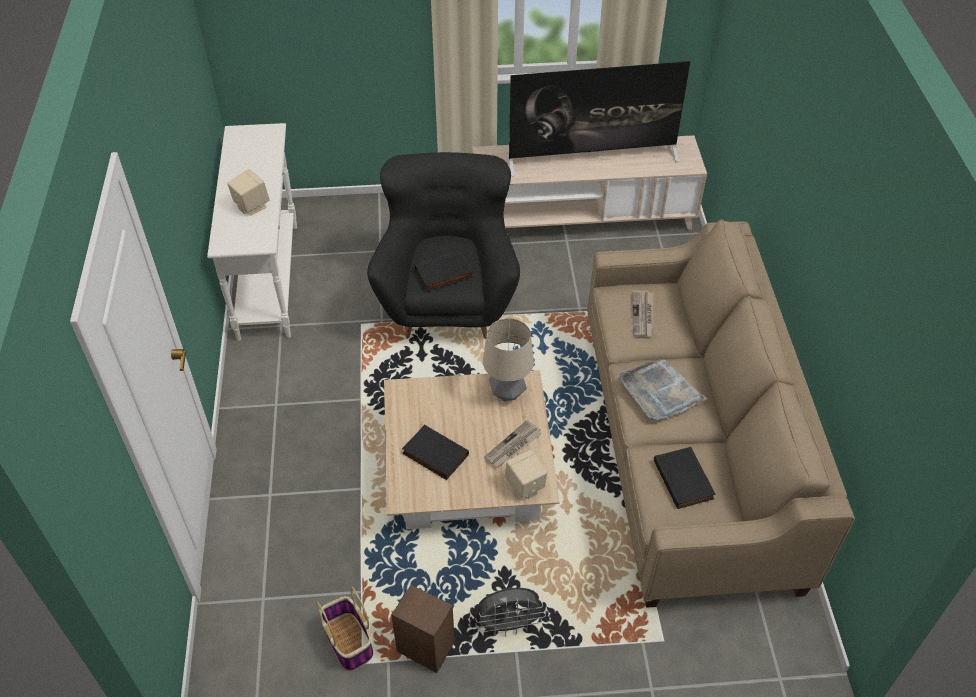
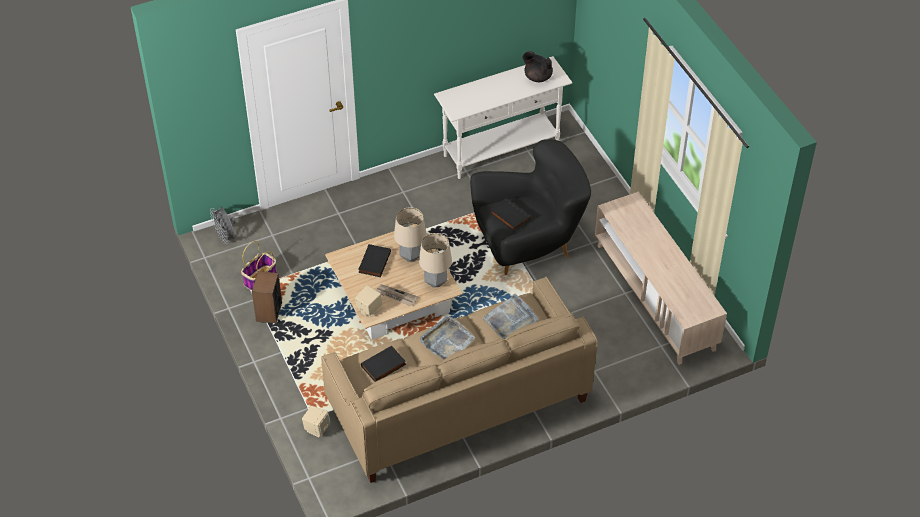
camera: 70 degrees right, 0 degrees up
(251, 206) = (484, 95): beige speaker -> beige speaker (317, 428)
(253, 149) = (537, 77): none -> black teapot
(446, 408) = (410, 257): none -> table lamp
(509, 625) = (296, 344): grey fan -> grey fan (226, 237)
(592, 157) = (663, 259): television -> none
(643, 315) = (510, 319): newspaper -> grey tray

